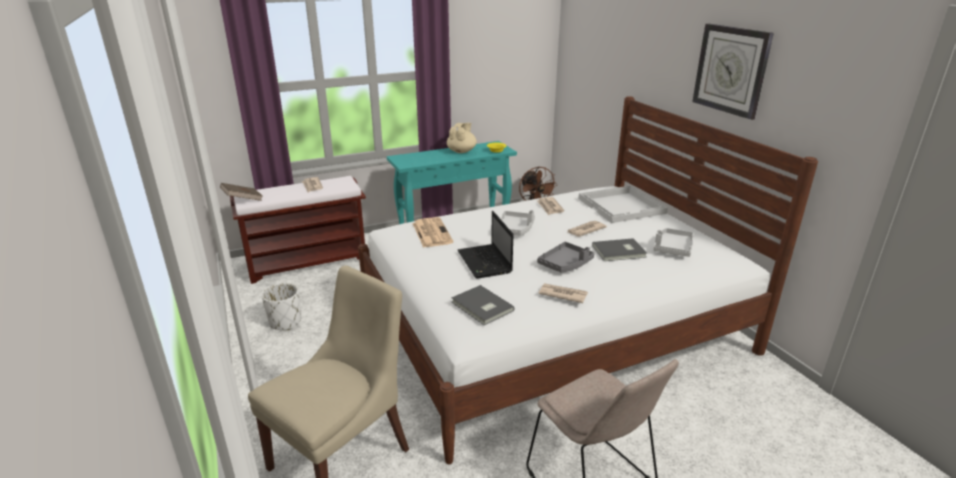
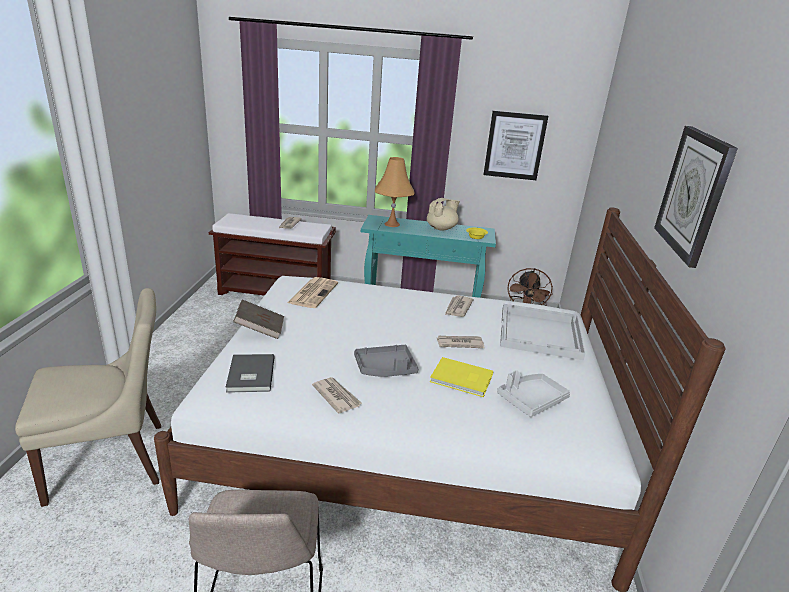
camera: 30 degrees right, 0 degrees up
(243, 200) = (225, 220): brown book -> brown book (260, 329)
(285, 322) = (203, 334): white planter -> none
(419, 158) = (392, 224): none -> orange table lamp
(485, 262) = (315, 336): laptop -> none
(498, 64) = (514, 146): none -> picture
(515, 229) = (390, 316): grey tray -> none
(620, 252) = (462, 379): grey book -> yellow book

